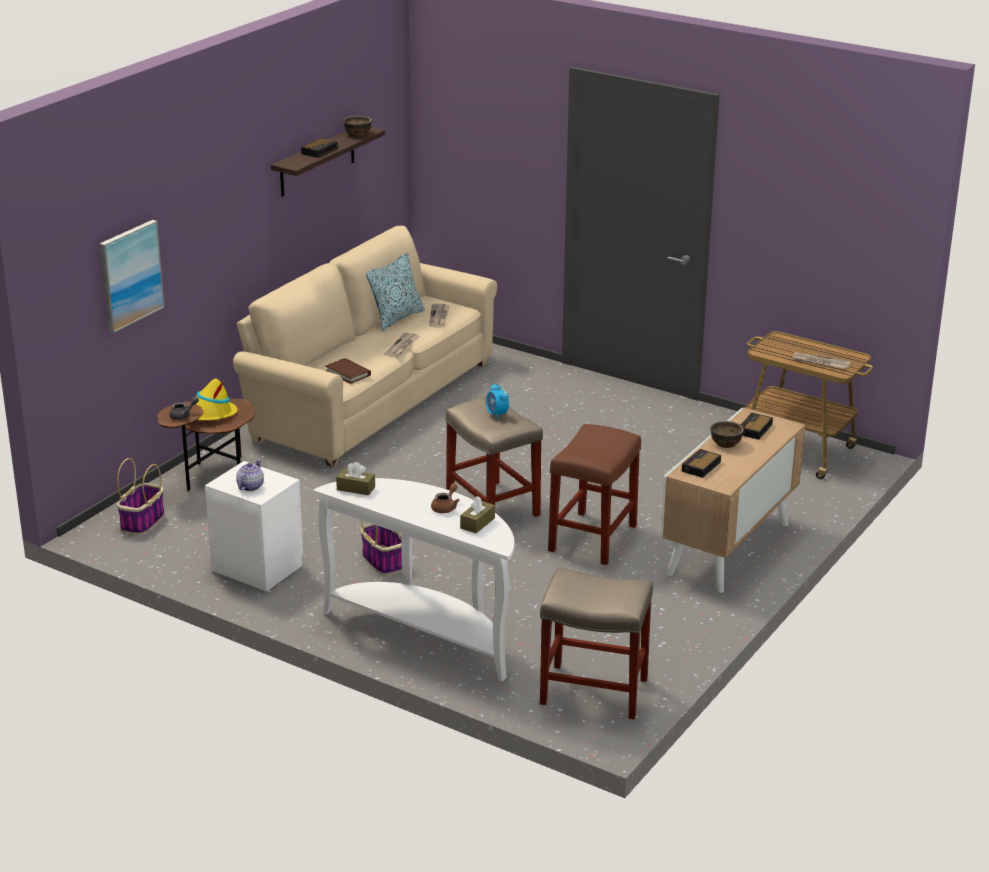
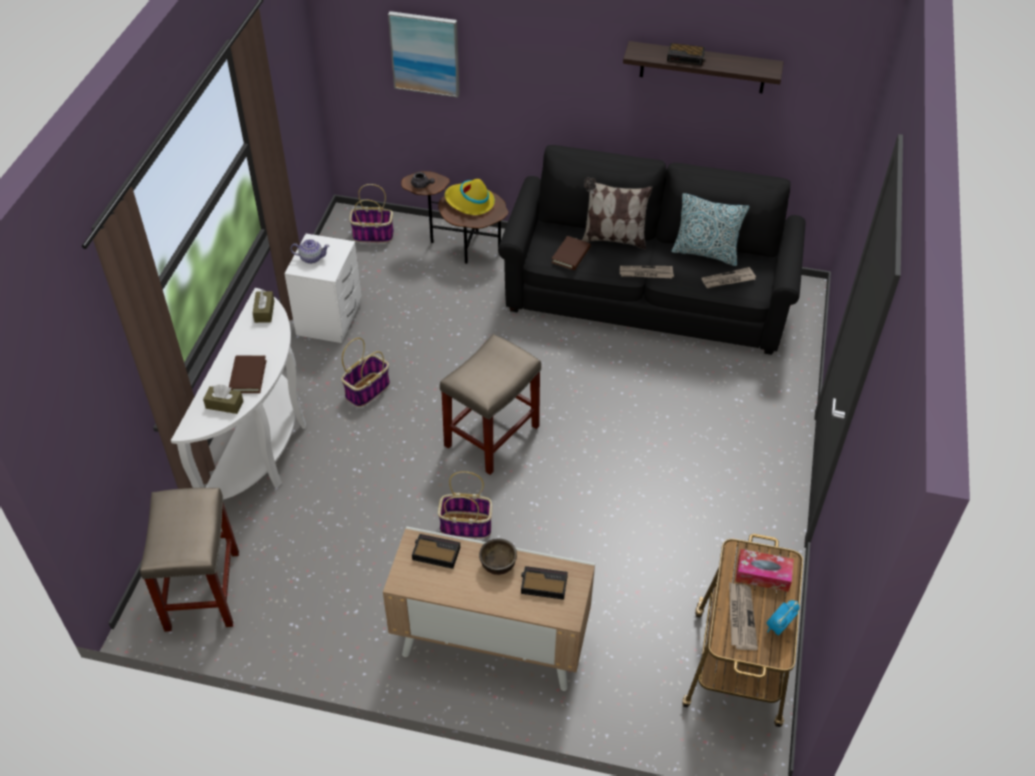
camera: 70 degrees right, 20 degrees up
(341, 351) = (613, 238): none -> pillow
(358, 134) = (752, 67): brown bowl -> none
(369, 399) = (647, 296): beige sofa -> black sofa
(446, 507) = (248, 376): brown teapot -> brown book
(497, 414) = (493, 370): alarm clock -> alarm clock (778, 627)
(593, 537) = (466, 525): brown stool -> basket
(786, 347) = (763, 575): none -> tissue box

